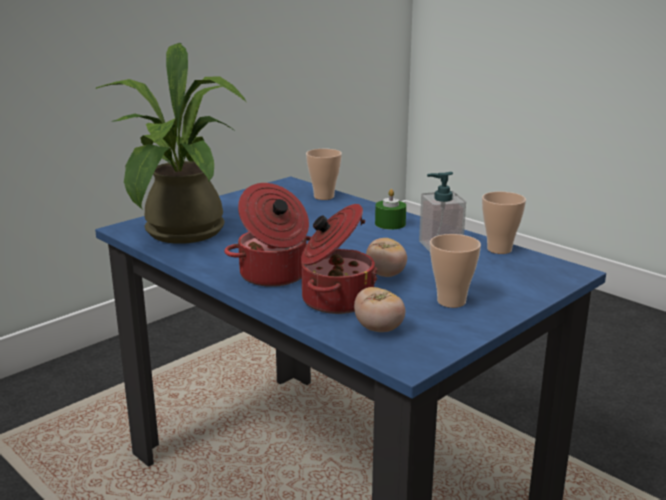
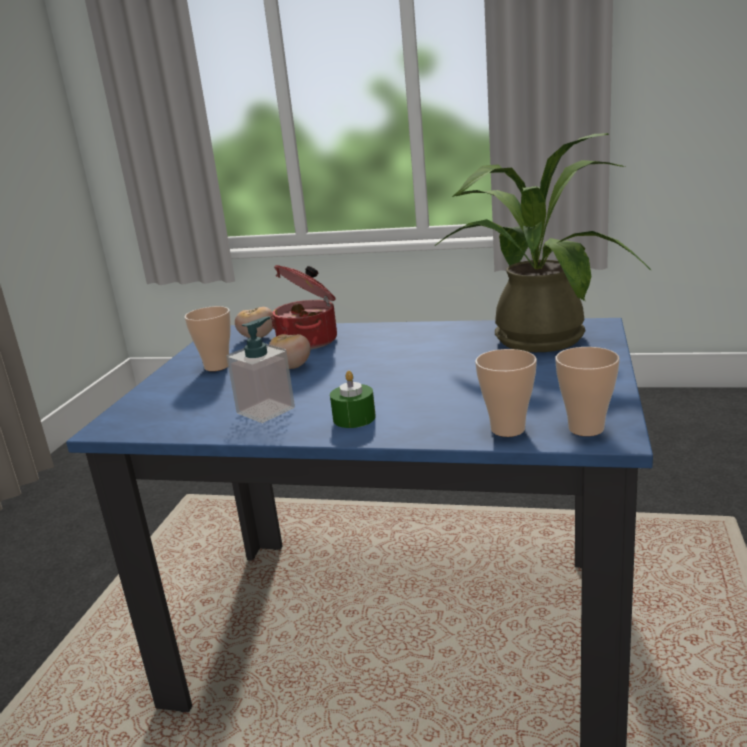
camera: 150 degrees right, 0 degrees up
(274, 275) = (383, 338): cooking pot -> none
(499, 249) = (194, 428): cup -> cup (586, 428)

